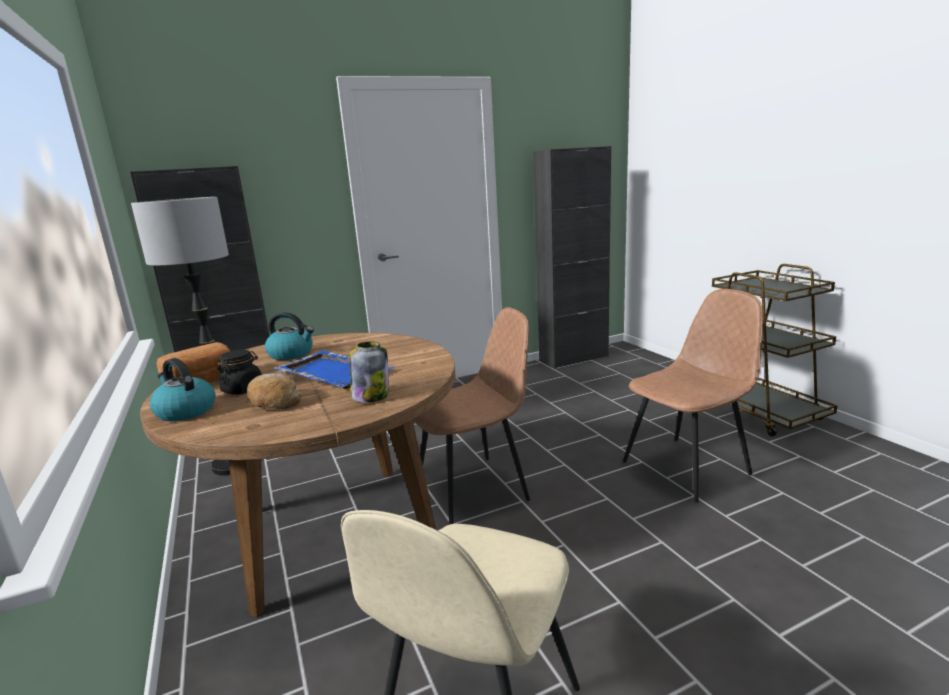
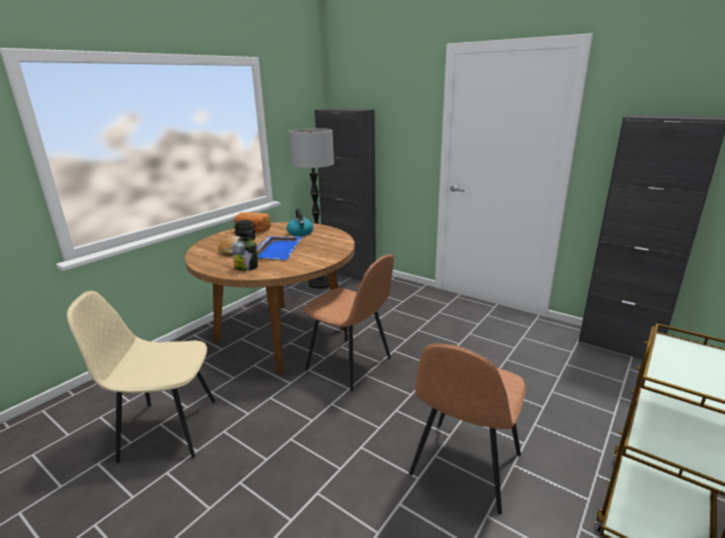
camera: 60 degrees right, 5 degrees up
(185, 411) = (217, 240): kettle -> none
(688, 467) = (464, 466): brown chair -> brown chair turned 90 degrees clockwise

